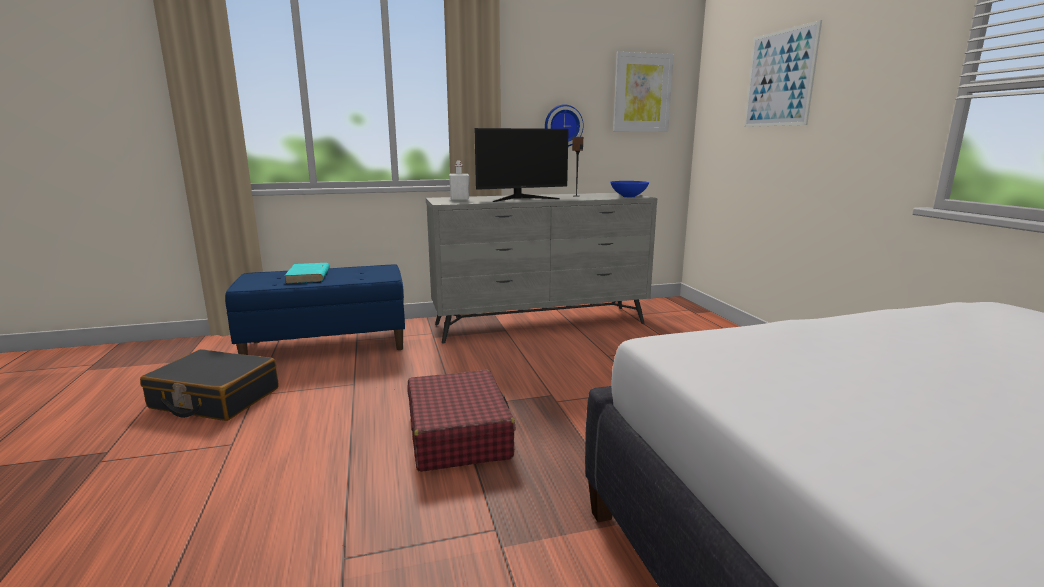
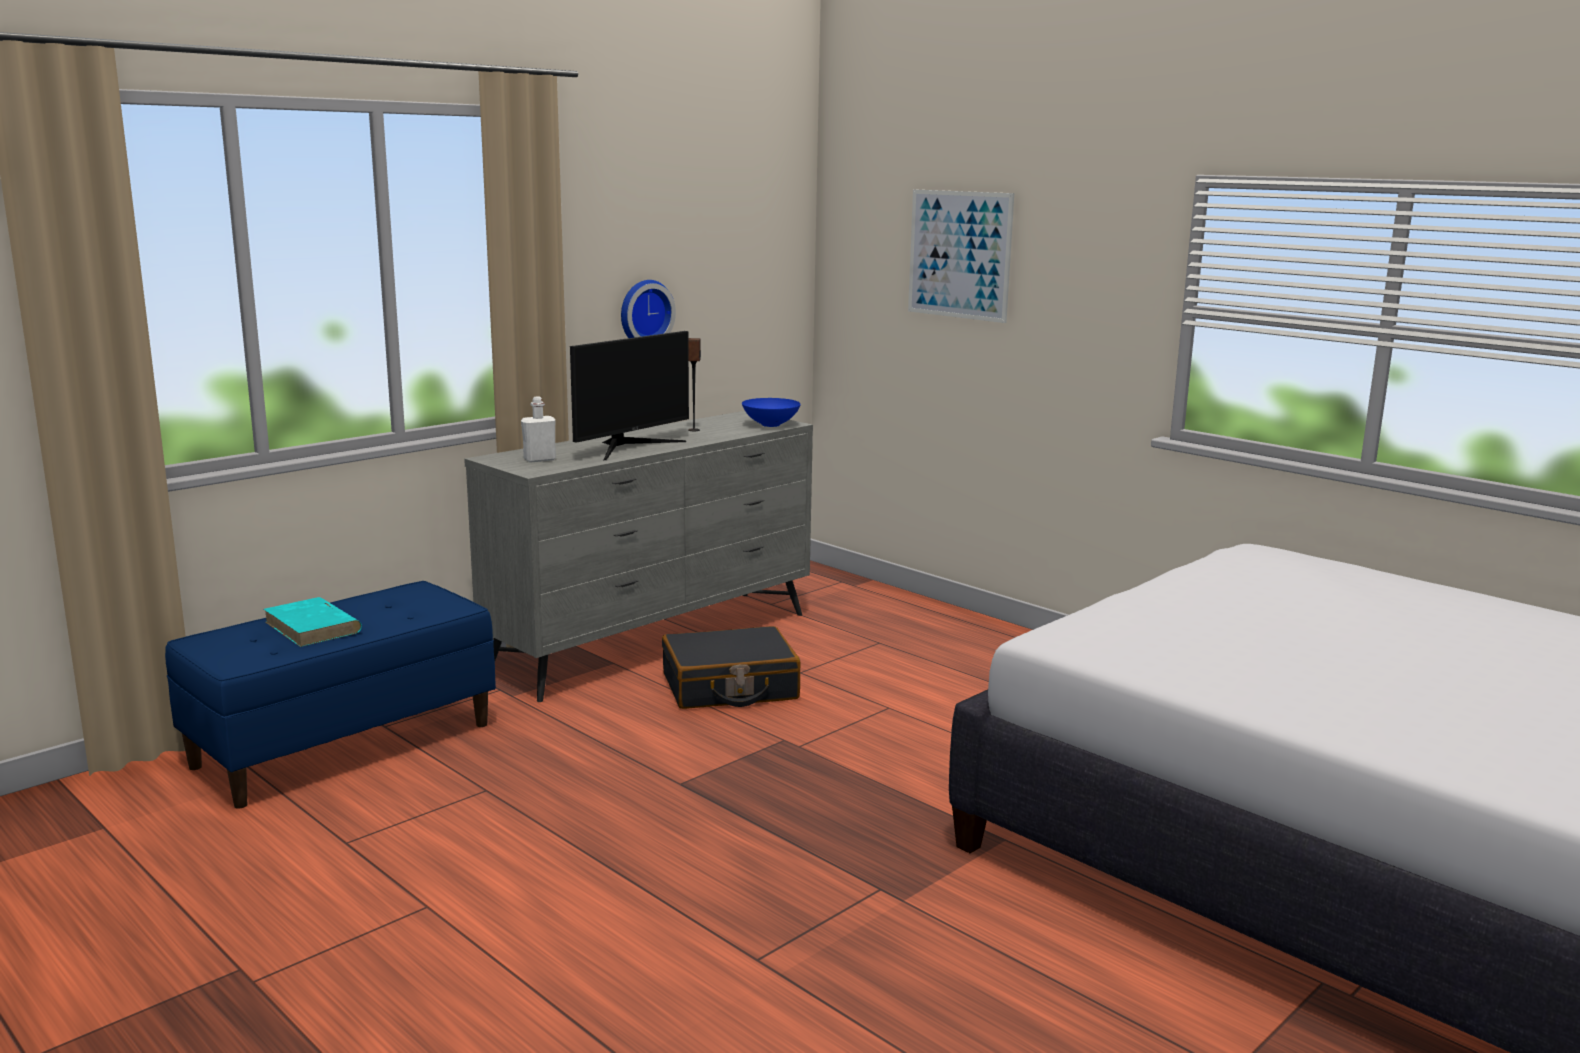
camera: 30 degrees left, 0 degrees up
(214, 399) = (286, 863): black suitcase -> black suitcase (729, 687)
(458, 434) = (724, 813): red suitcase -> none
(642, 93) = (746, 252): picture -> none

